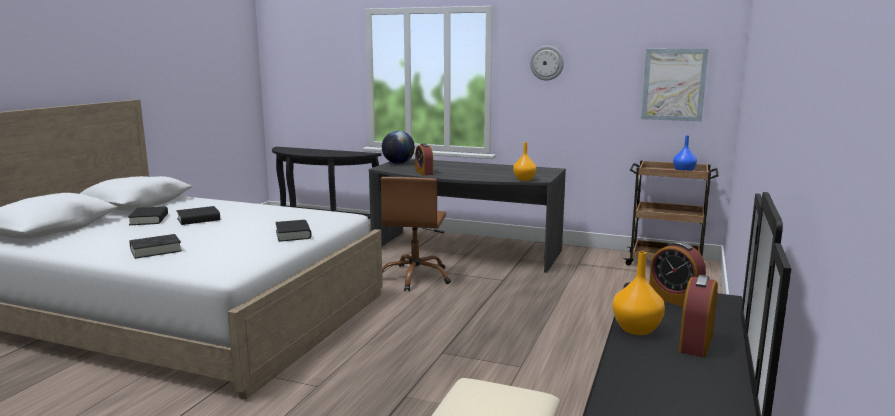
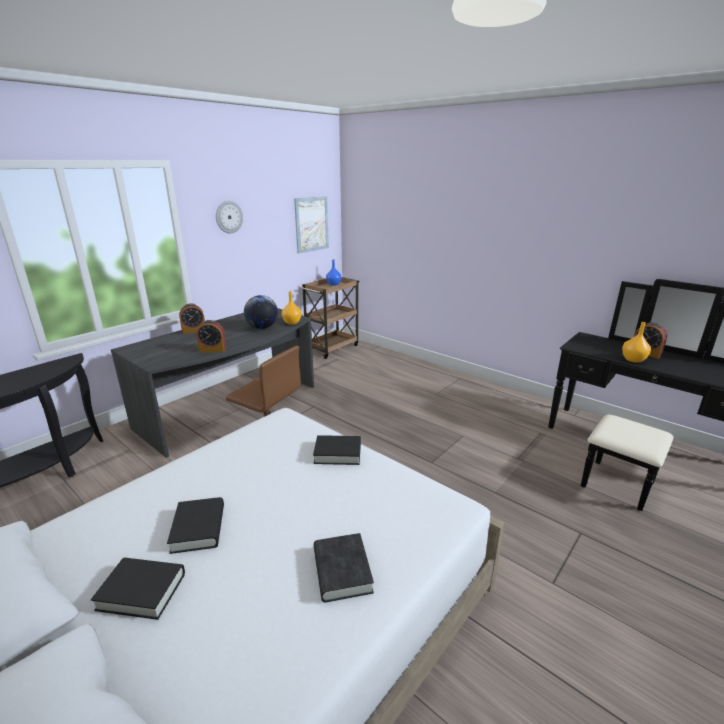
camera: 70 degrees left, 10 degrees up
(398, 163) = (144, 354): globe -> globe (262, 328)
(675, 300) = (589, 344): alarm clock -> alarm clock (194, 331)

